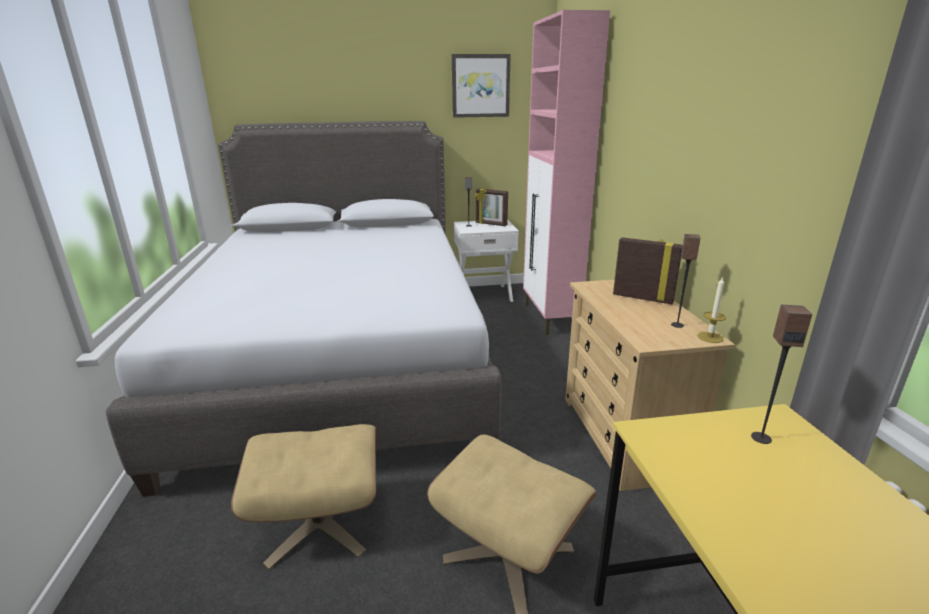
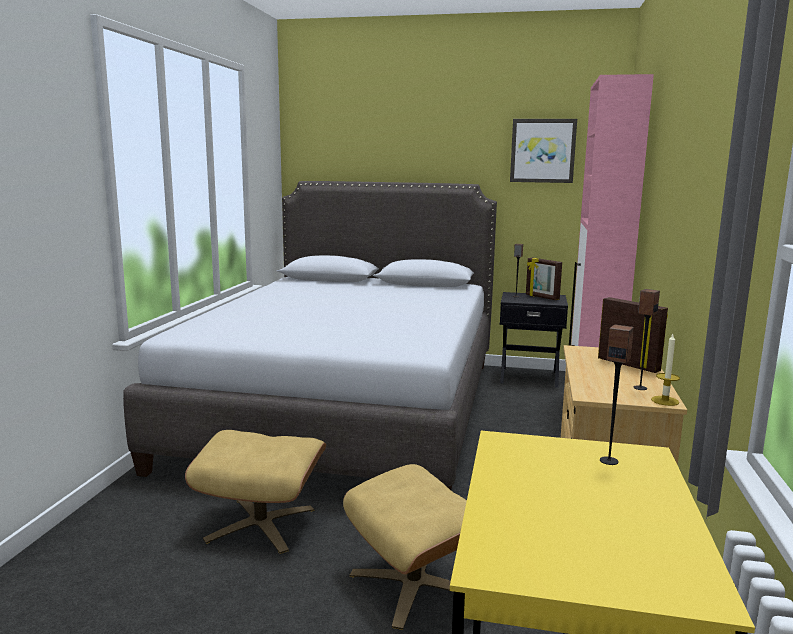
camera: 20 degrees right, 10 degrees down
(484, 294) = (529, 376): white nightstand -> black nightstand

